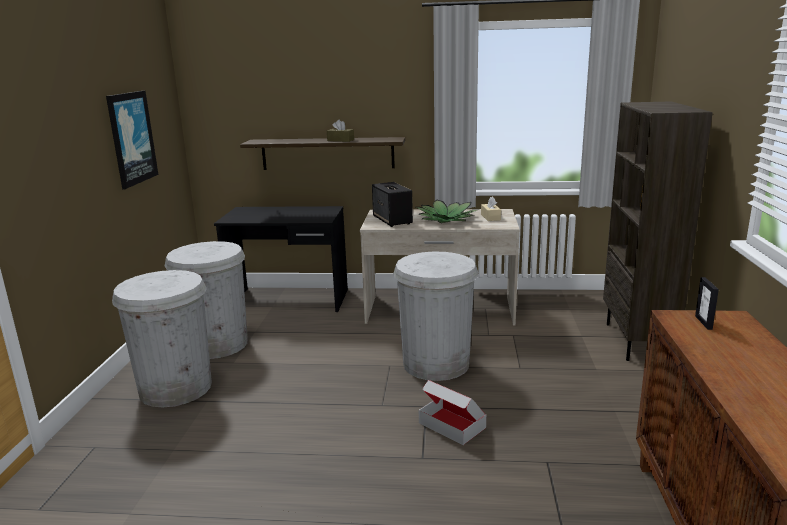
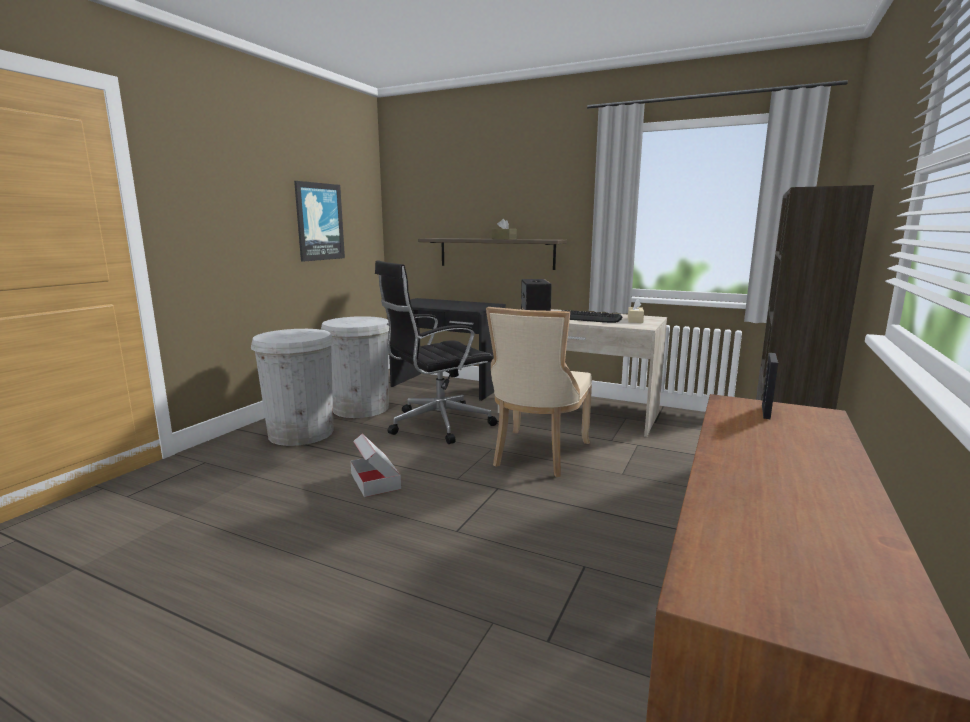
camera: 20 degrees right, 5 degrees down
(315, 348) = (436, 424): none -> black office chair
(436, 364) = (537, 455): white trash can -> beige chair
(446, 219) = (587, 318): potted plant -> keyboard
(452, 425) = (509, 509): cardboard box -> cardboard box (375, 481)

